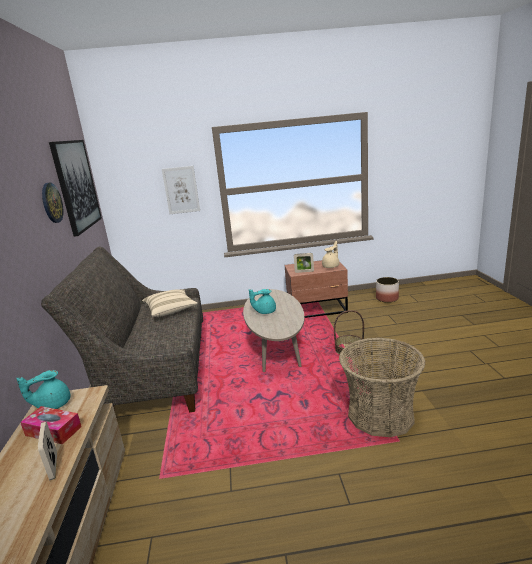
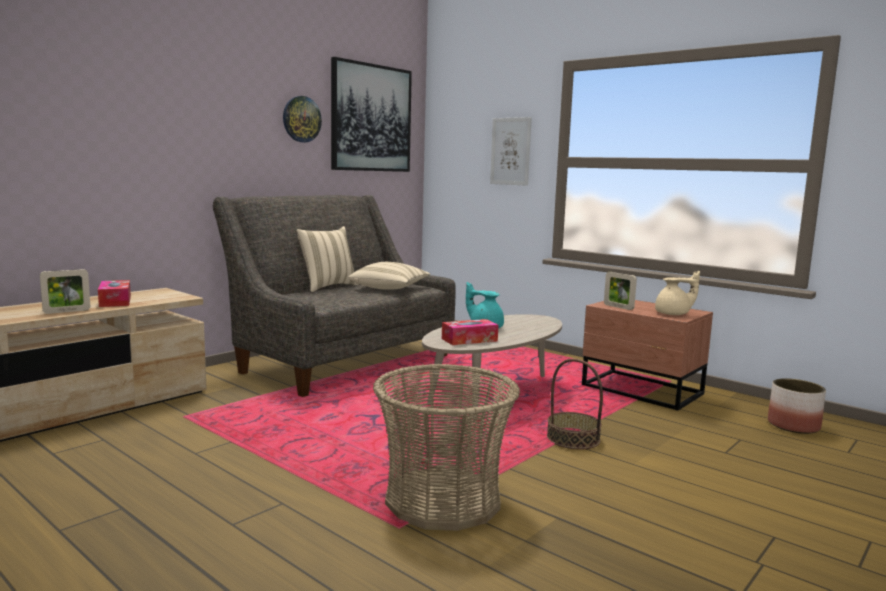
camera: 45 degrees right, 10 degrees down
(52, 404) = (153, 293): turquoise teapot -> none
(53, 466) = (67, 311): picture frame -> picture frame turned 150 degrees counterclockwise
(131, 328) = (327, 287): none -> beige pillow
(282, 324) = (469, 340): none -> tissue box

